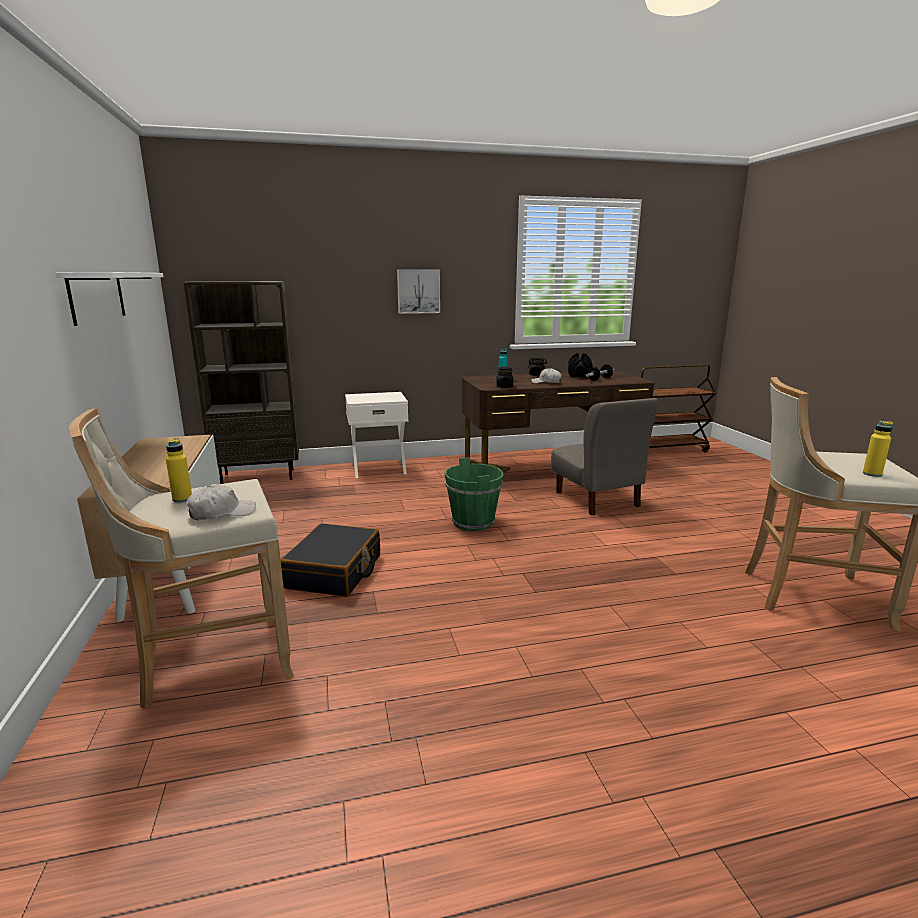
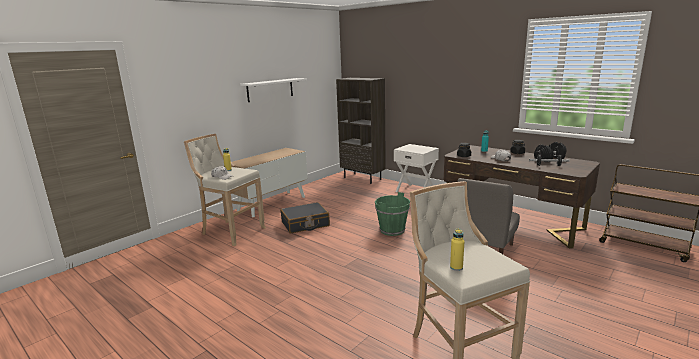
camera: 55 degrees right, 0 degrees up
(418, 291) = (453, 86): picture -> none

